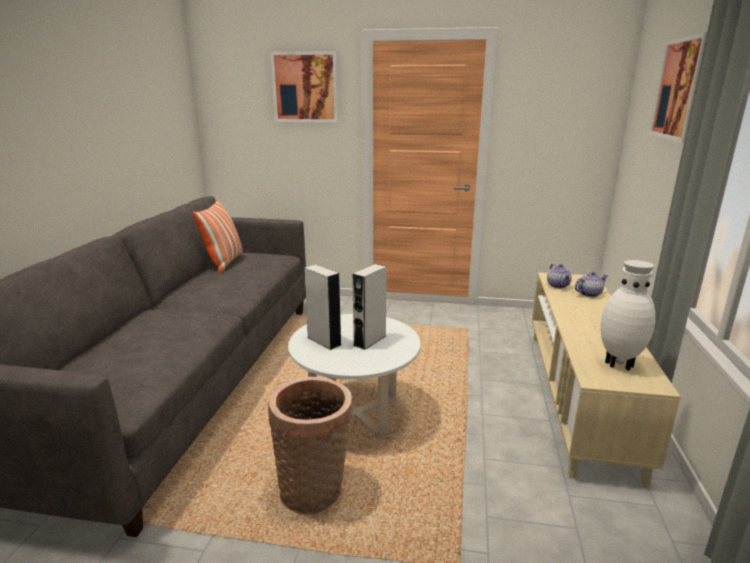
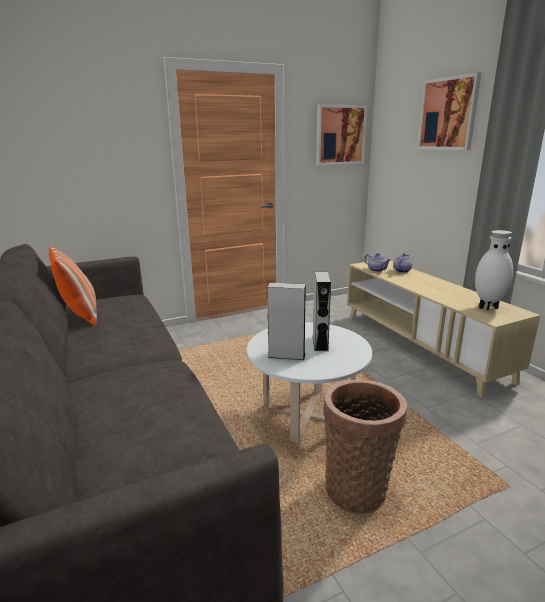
camera: 35 degrees left, 0 degrees up
(305, 87) = (107, 115): picture -> picture (340, 135)

